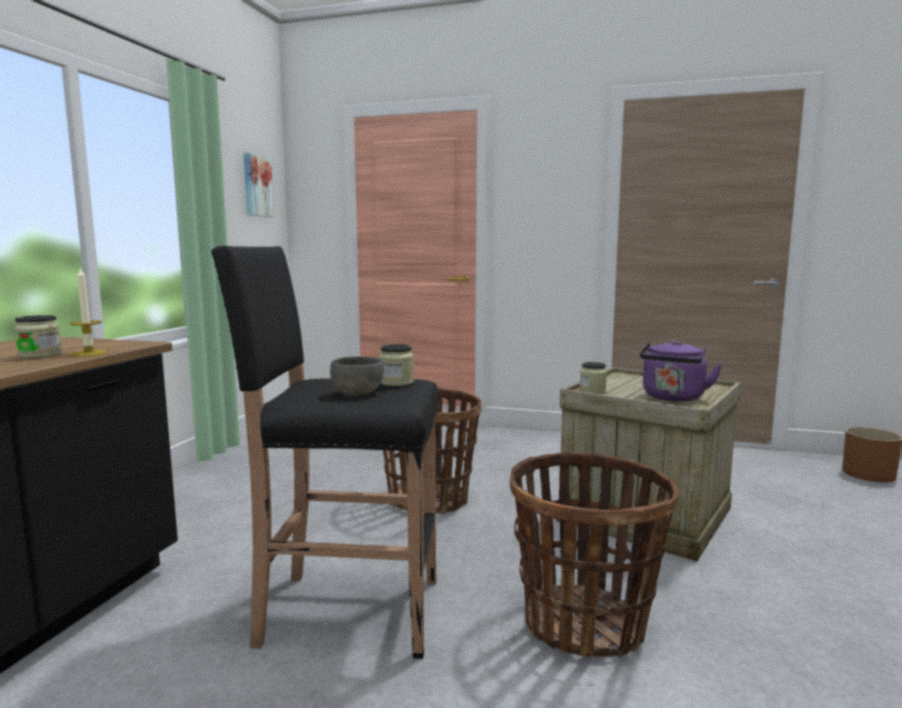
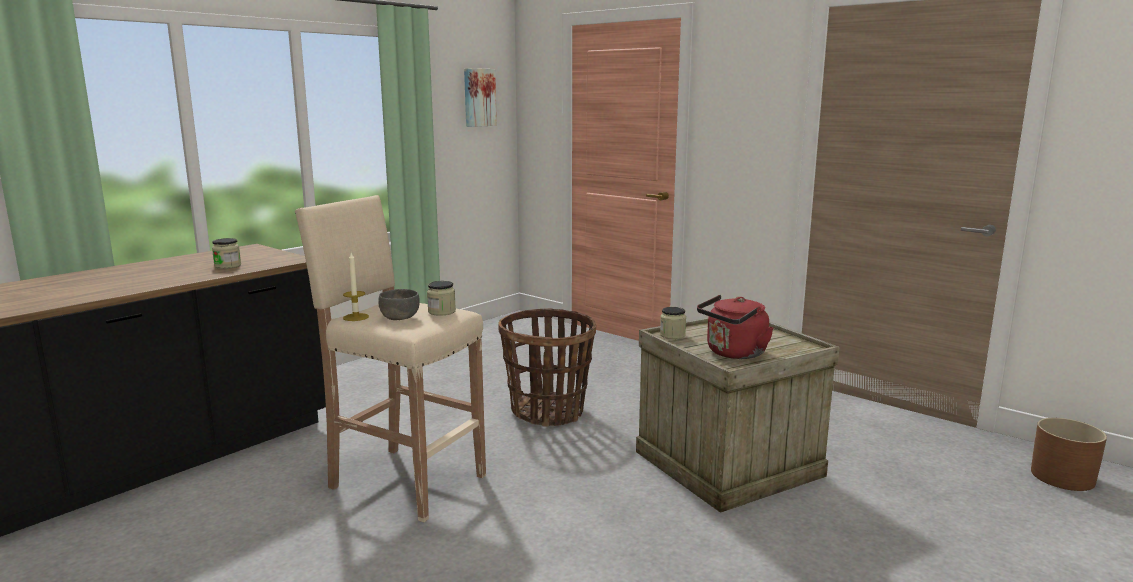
camera: 25 degrees right, 5 degrees up
(89, 353) = (255, 267): candle -> candle (356, 317)
(346, 612) = (405, 481): black stool -> beige stool
(584, 623) = (561, 531): basket -> none
(673, 398) = (733, 354): purple kettle -> red kettle

